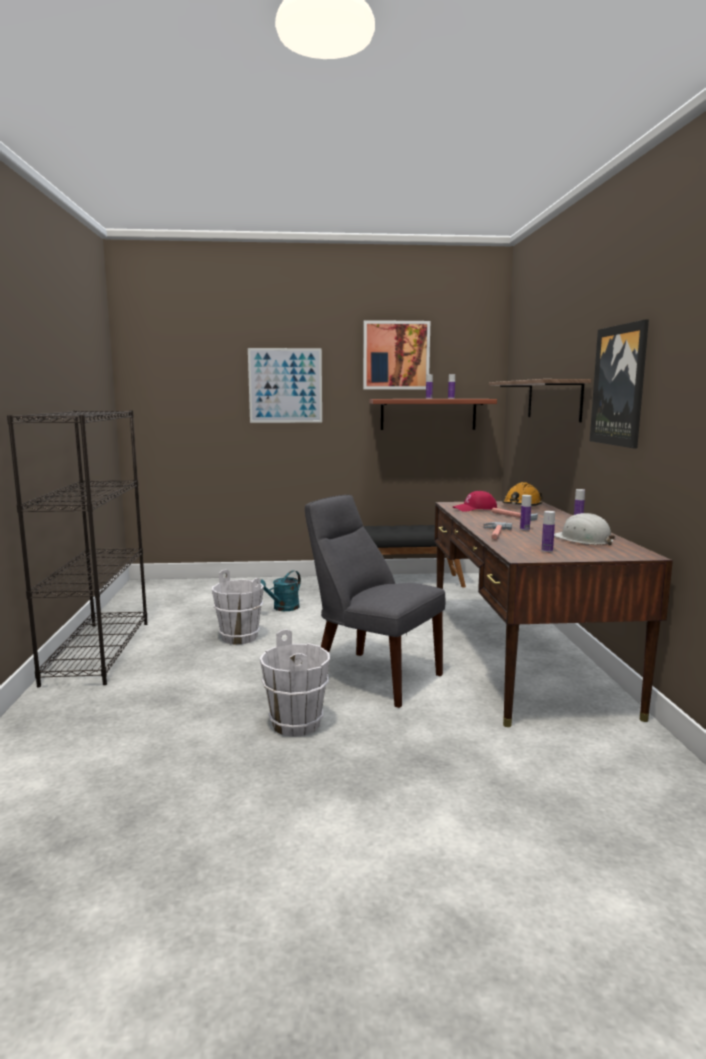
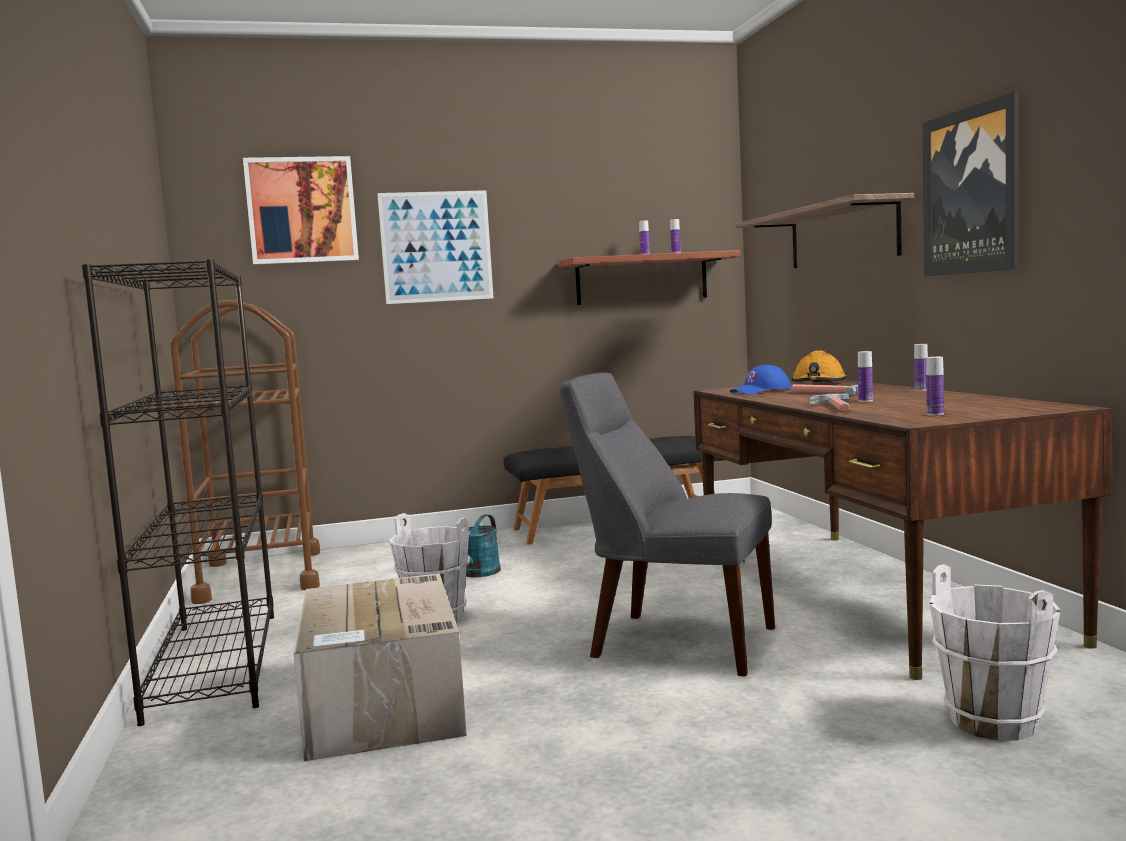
camera: 10 degrees left, 5 degrees down
(156, 593) = (260, 576): none -> brown cart
(175, 694) = (384, 705): none -> cardboard box
(297, 724) = (608, 718): white bucket -> white bucket (993, 721)
(396, 355) = (591, 197): picture -> picture (302, 210)
(475, 509) = (761, 391): red cap -> blue cap
(583, 540) = (961, 402): white hard hat -> none

